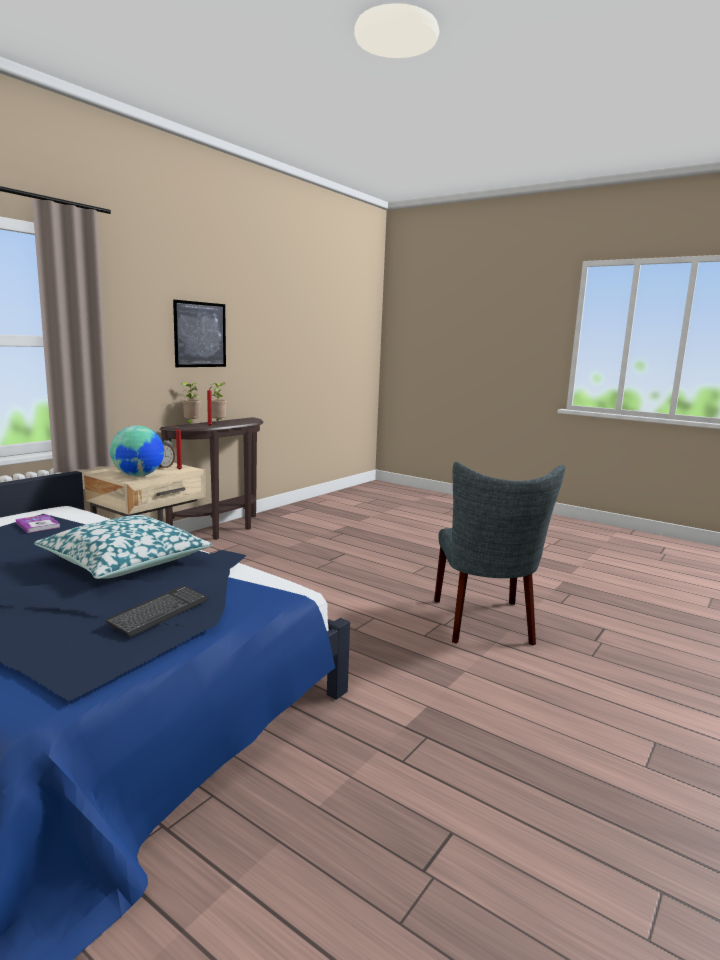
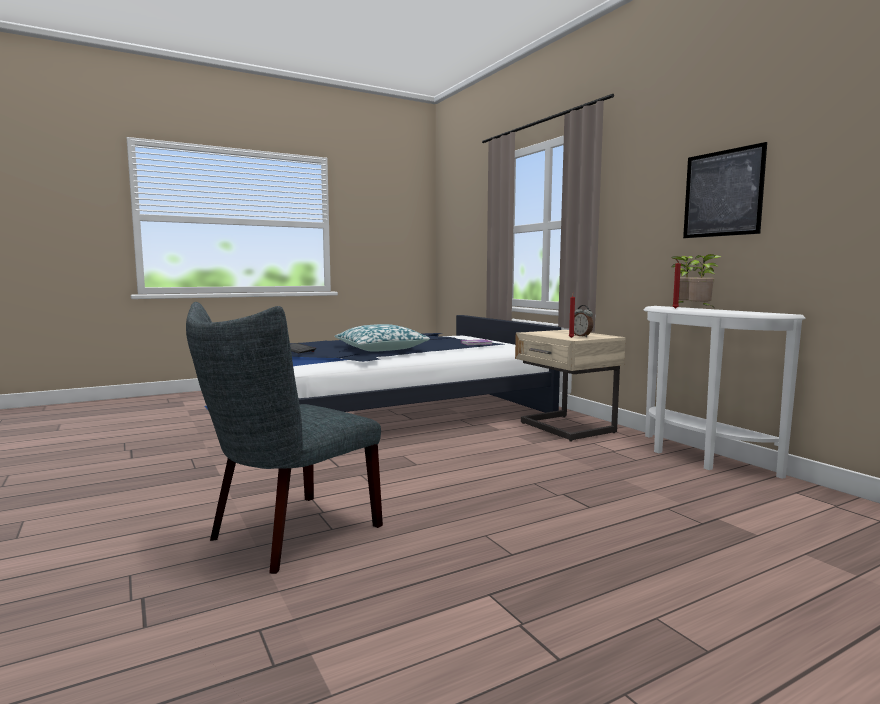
camera: 115 degrees right, 5 degrees down
(139, 475) = (546, 333): globe -> none
(223, 530) = (696, 457): brown console table -> white console table
(485, 624) = (287, 535): grey chair -> grey chair turned 75 degrees counterclockwise

